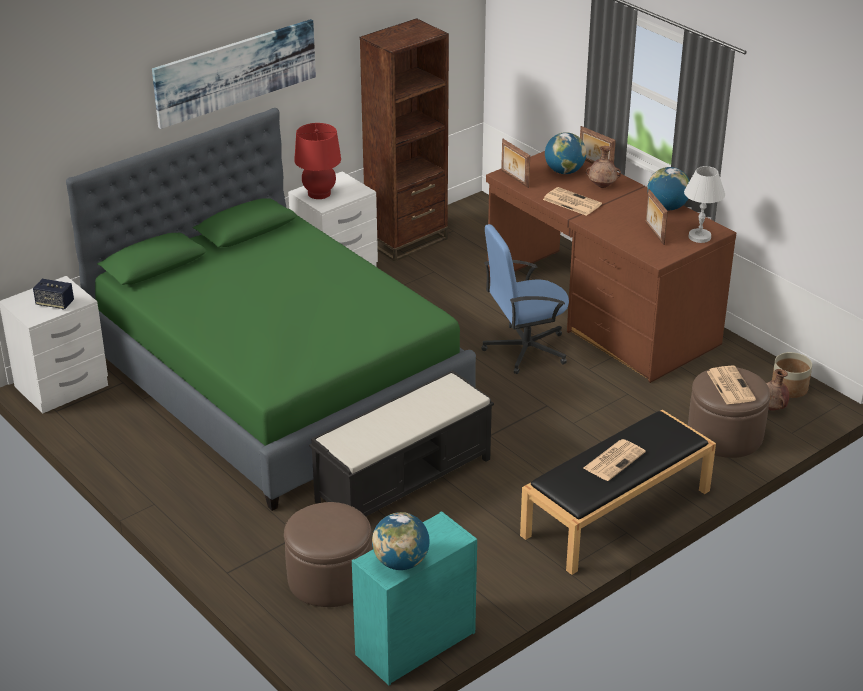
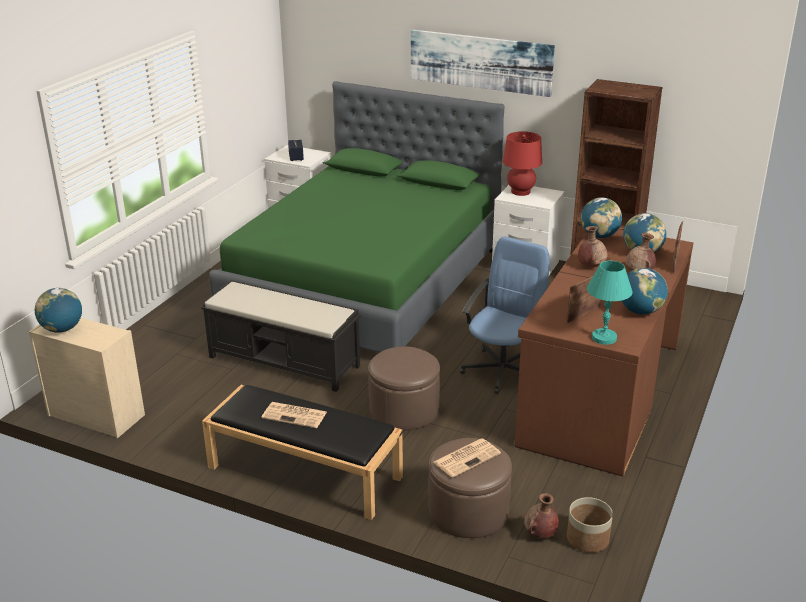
camera: 65 degrees right, 5 degrees down
(329, 578) = (154, 362): brown ottoman -> brown ottoman (404, 410)
(414, 644) = (95, 415): turquoise dresser -> beige dresser
(514, 179) = (599, 236): picture frame -> globe
(524, 349) = (503, 370): blue office chair -> blue office chair turned 75 degrees clockwise
(571, 202) = (591, 266): newspaper -> brown vase
(700, 237) = (604, 338): white table lamp -> turquoise table lamp

